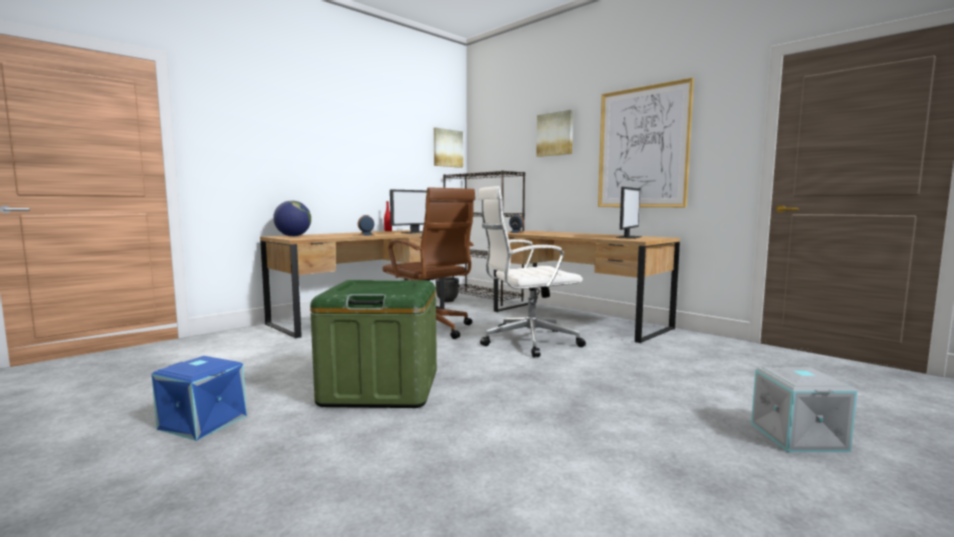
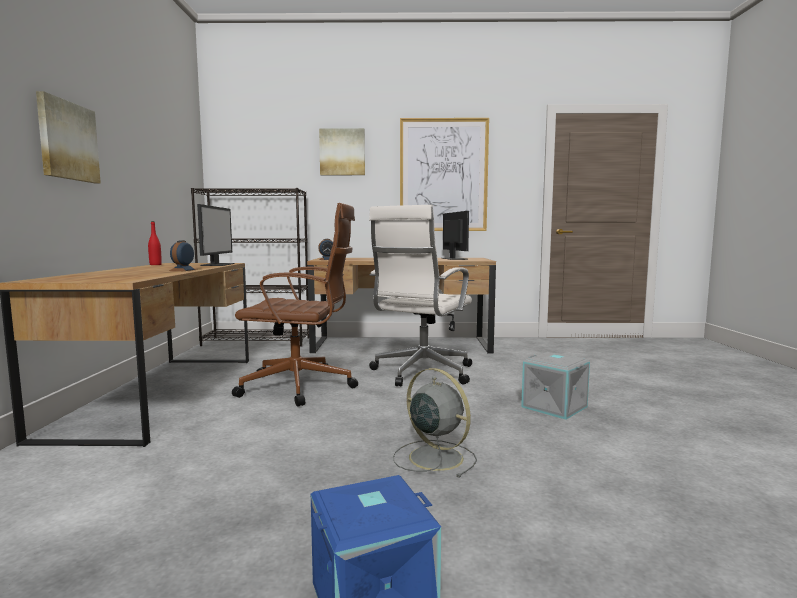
camera: 45 degrees left, 0 degrees up
(293, 236) = (71, 278): globe -> none
(381, 387) = (434, 457): green storage box -> grey fan
(447, 148) = (189, 153): picture -> picture (67, 141)
(447, 300) = (225, 352): black planter -> none
(799, 437) = (704, 387): grey storage box -> grey storage box (555, 406)

